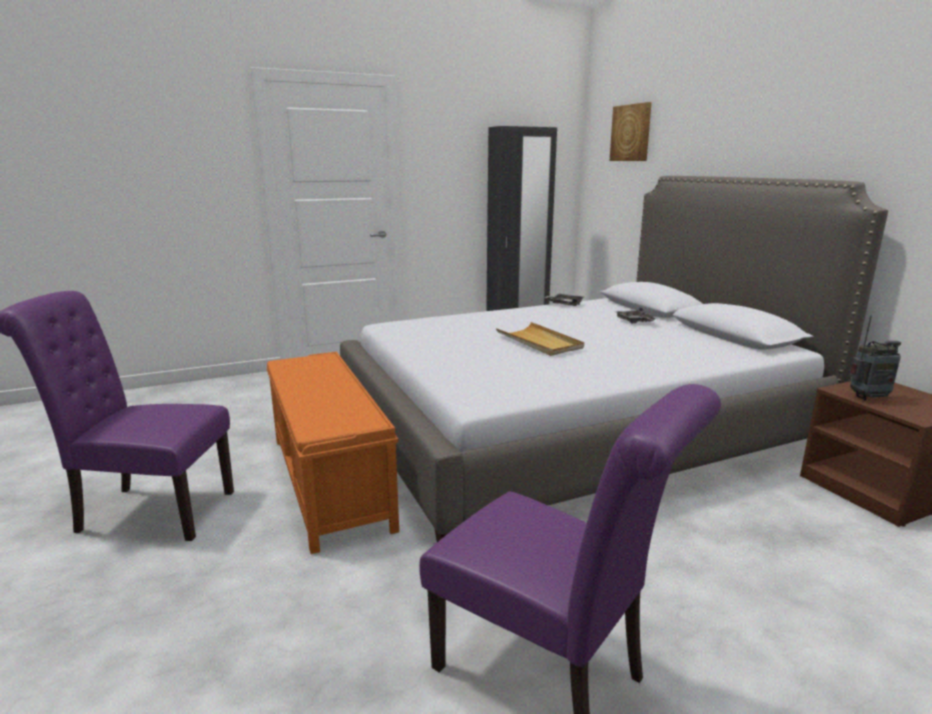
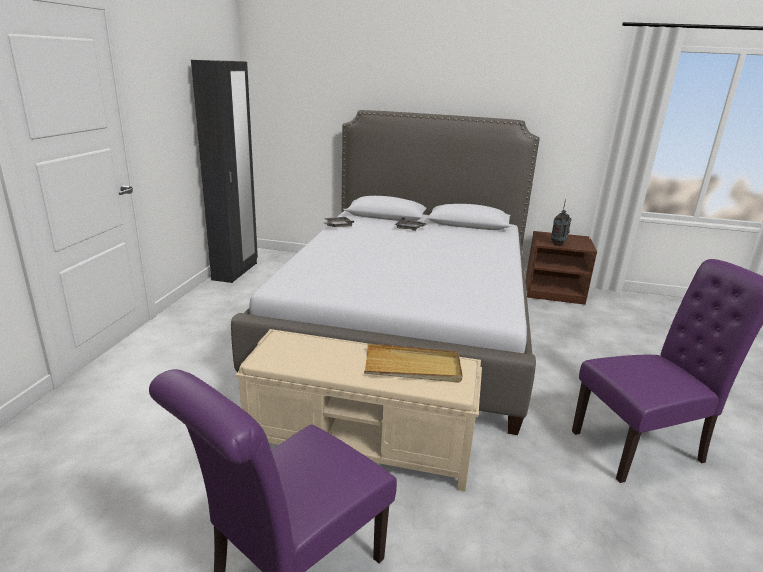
camera: 55 degrees left, 5 degrees up
(330, 481) = (361, 444): orange bench -> beige bench
(539, 342) = (414, 262): beige tray -> beige tray (412, 367)
(631, 133) = (308, 70): picture -> none

